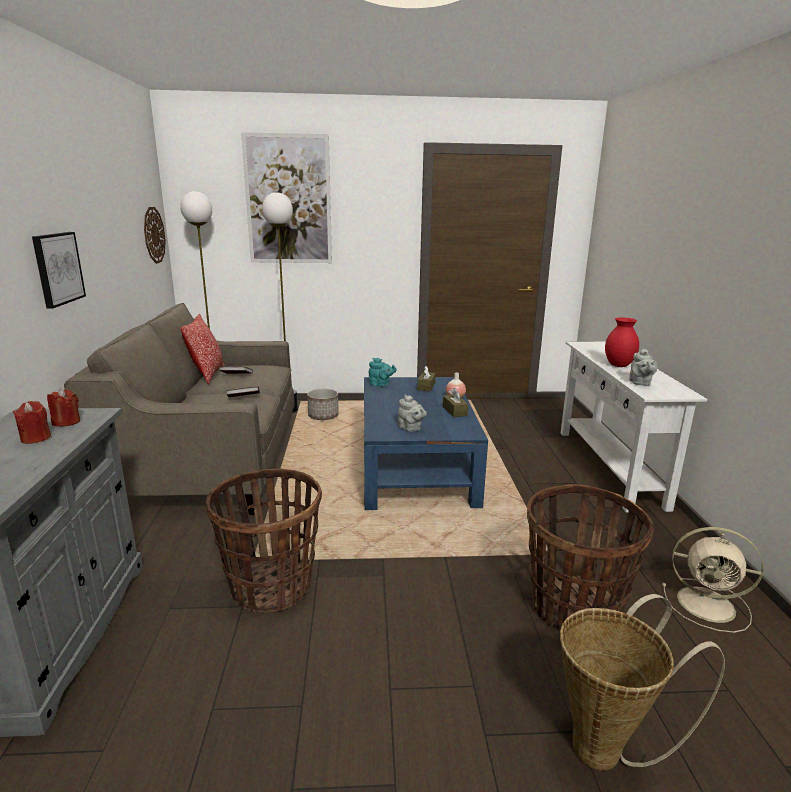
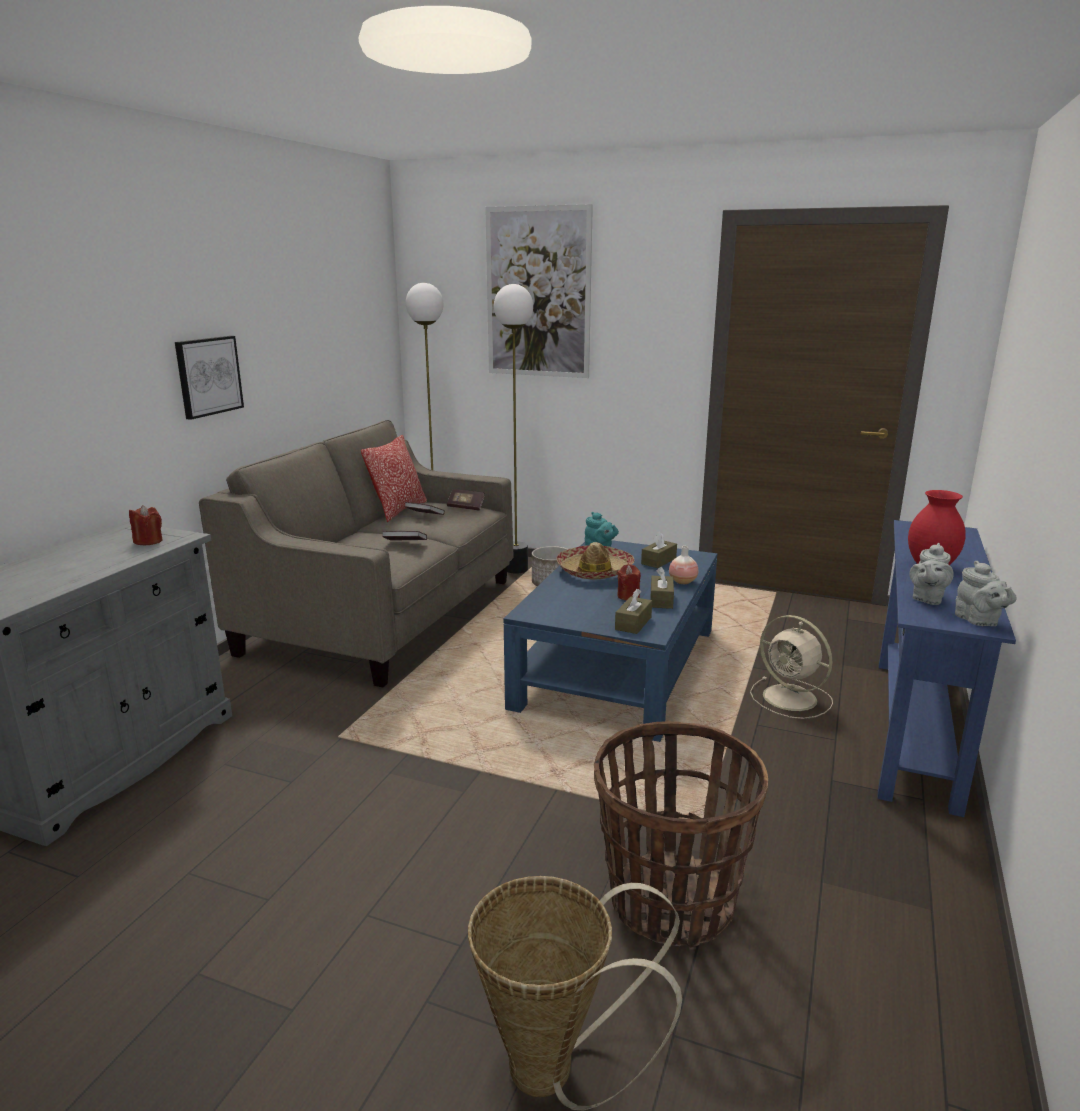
camera: 25 degrees right, 0 degrees up
(36, 438) = (107, 553): red candle -> red candle (628, 596)
(153, 235) = (373, 336): wall clock -> none
(261, 366) = (466, 507): none -> book
(271, 586) = (335, 769): basket -> none
(392, 399) = (594, 571): none -> hat
(411, 428) = (577, 613): grey teapot -> grey teapot (978, 621)
(454, 429) = (633, 623): none -> brown tissue box
(609, 467) = (916, 728): white console table -> blue console table
(708, 605) = (888, 961): beige fan -> beige fan (792, 699)

